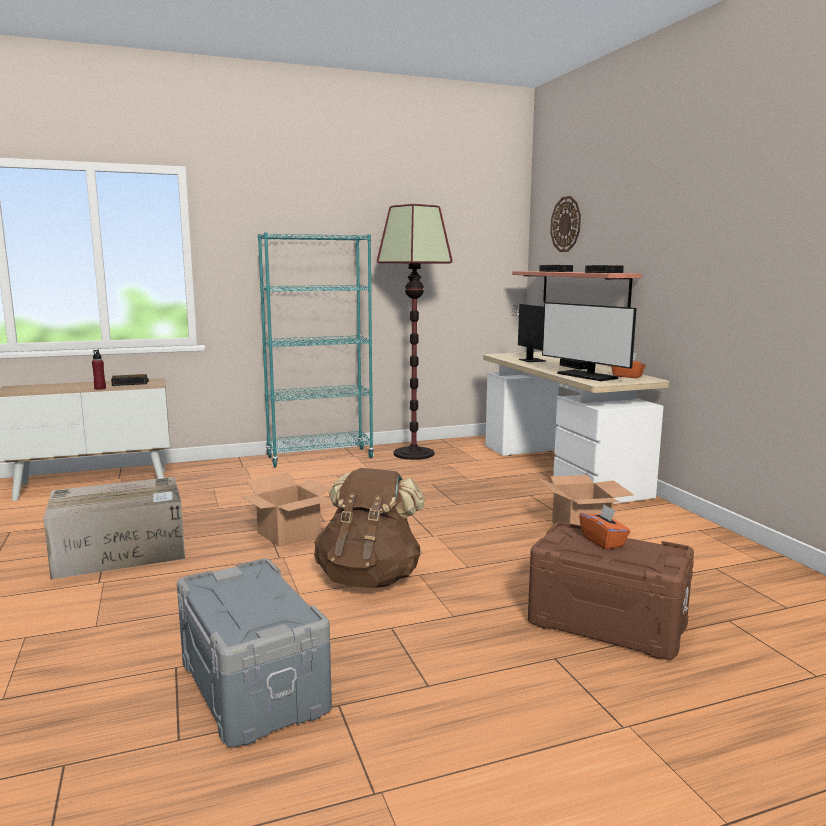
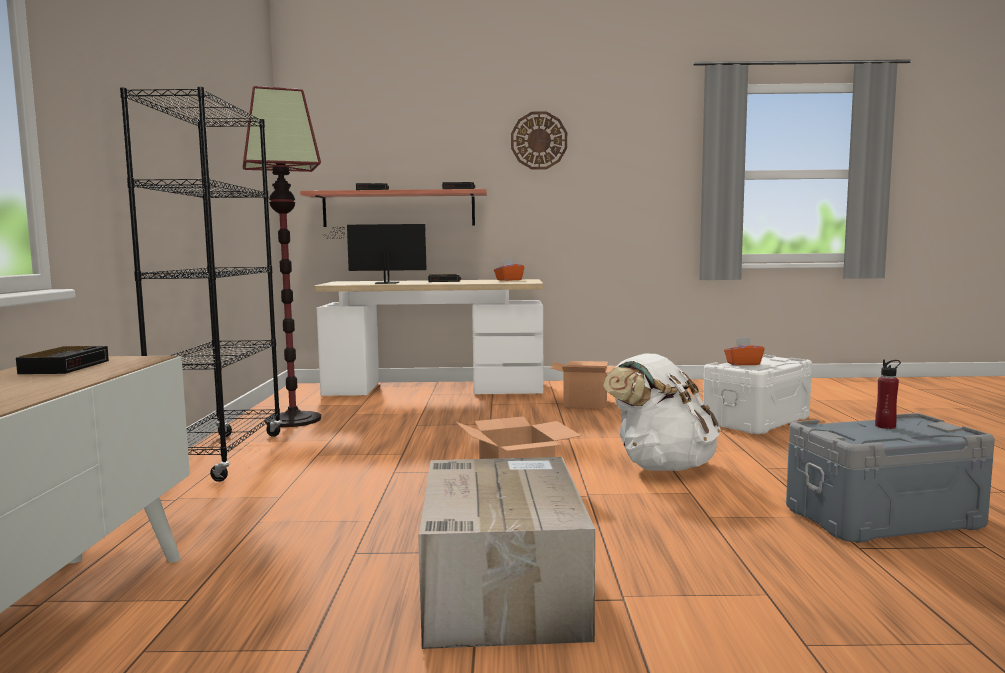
camera: 70 degrees left, 5 degrees down
(100, 388) = (84, 377): red bottle -> red bottle (885, 426)
(320, 457) = (222, 456): turquoise bookcase -> black bookcase
(369, 578) = (661, 466): brown backpack -> white backpack
(566, 224) = (357, 143): wall clock -> wall clock (539, 140)
(587, 376) = (496, 282): monitor -> none
(606, 623) = (757, 420): brown storage box -> white storage box

